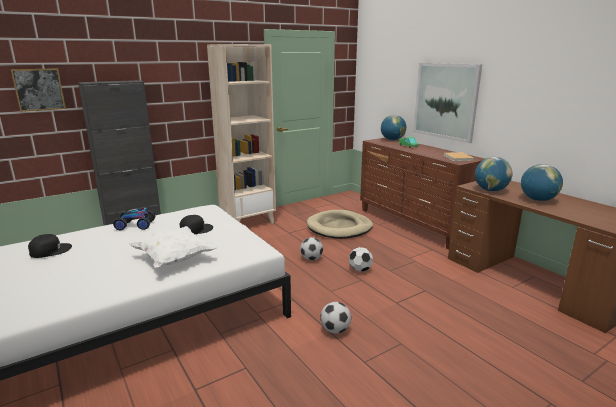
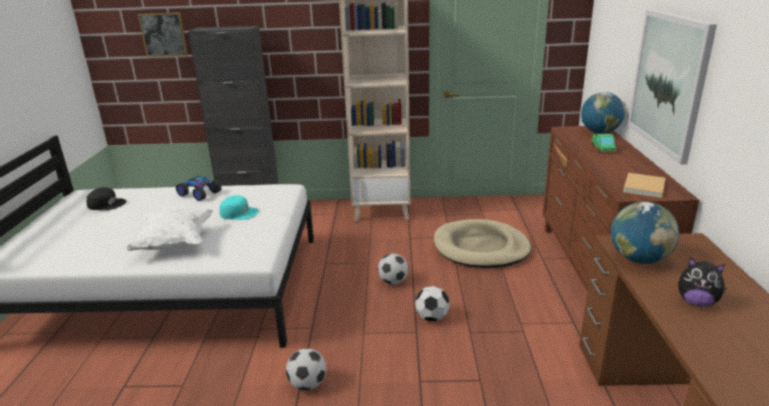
camera: 35 degrees right, 5 degrees up
(196, 229) = (239, 213): black cap -> turquoise cap
(537, 200) = (696, 302): globe -> plush toy

